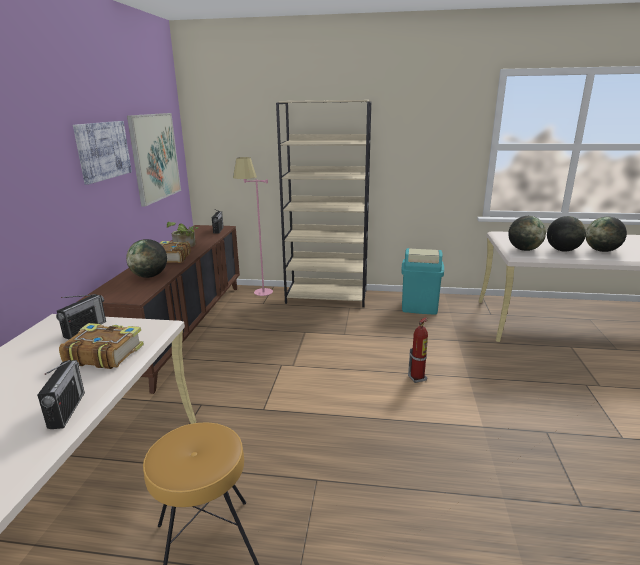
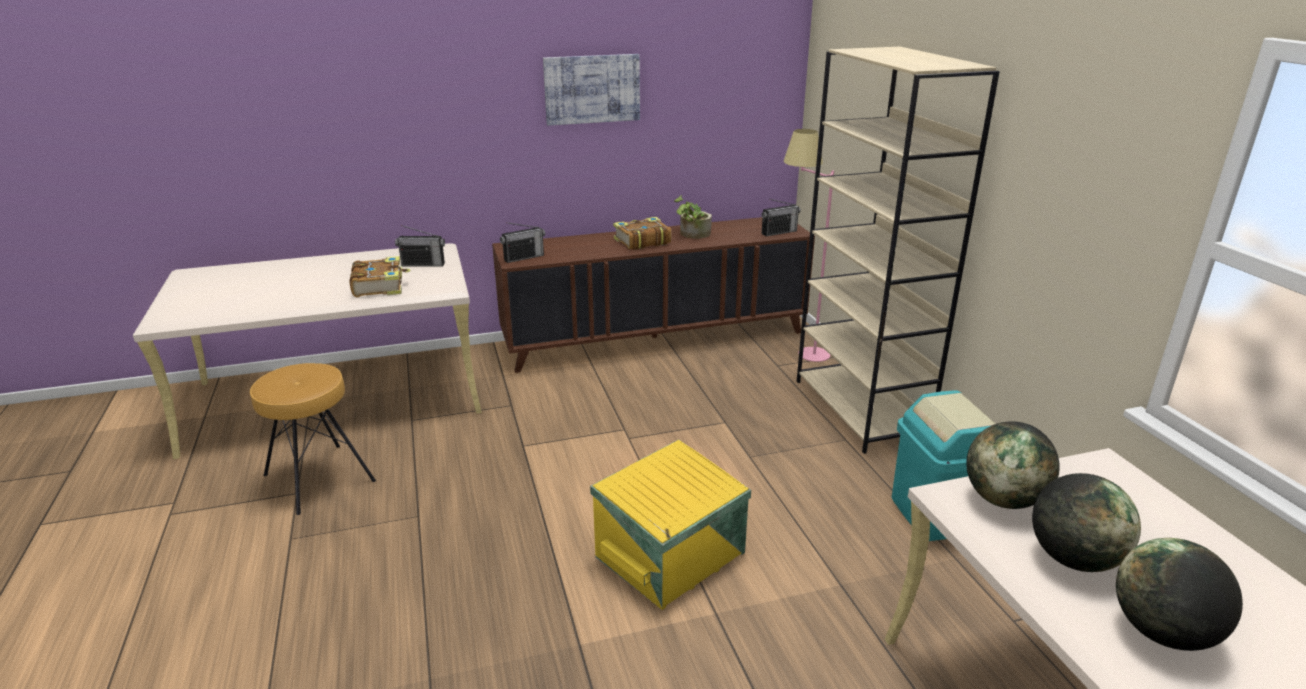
camera: 65 degrees right, 5 degrees up
(67, 410) = (291, 303): radio -> radio (524, 257)
(149, 276) = (578, 249): globe -> none
(155, 157) = (710, 105): picture -> none
(417, 378) = (672, 555): fire extinguisher -> yellow storage box

